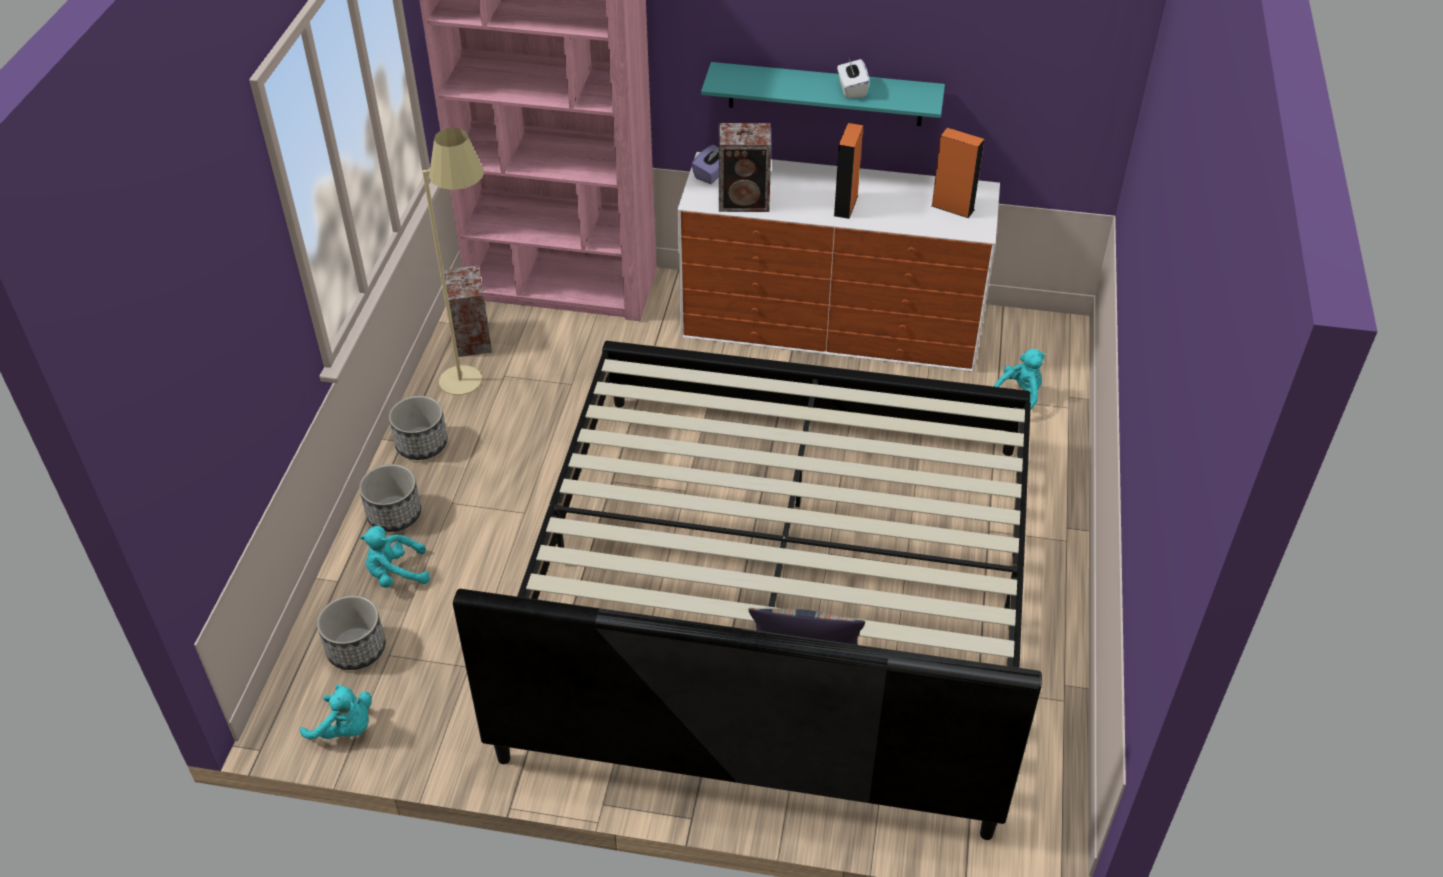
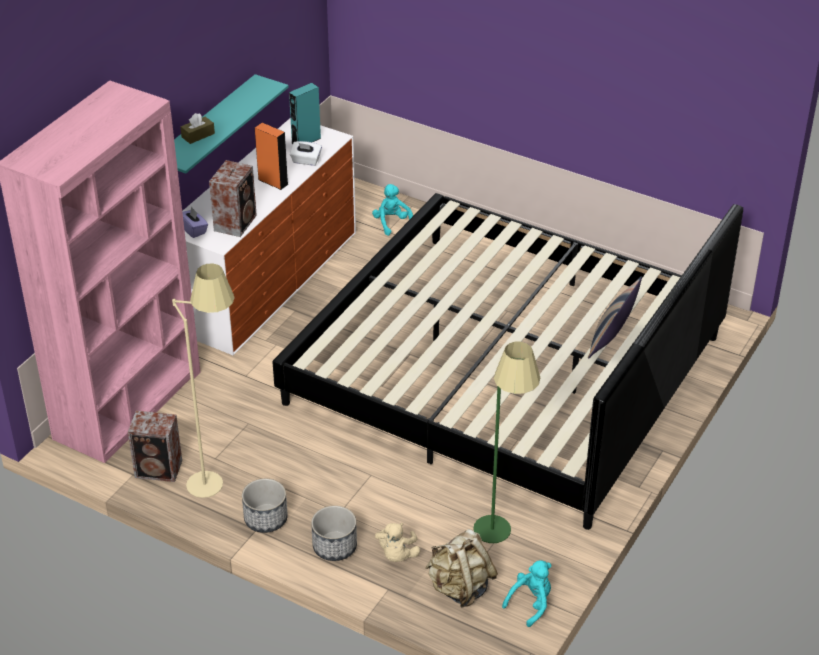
camera: 70 degrees left, 5 degrees down
(356, 649) = (460, 588): planter -> beige backpack
(396, 574) = (397, 555): turquoise plush toy -> beige plush toy
(449, 670) = (501, 540): none -> green floor lamp
(778, 79) = (198, 135): none -> brown tissue box
(851, 89) = (234, 110): white tissue box -> white tissue box (306, 161)
(952, 207) = (306, 141): orange speaker -> turquoise speaker

